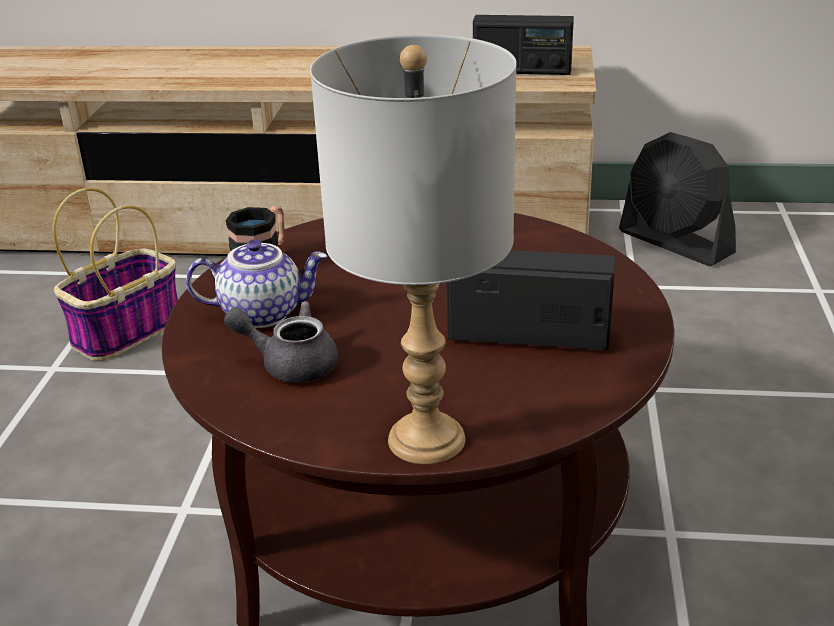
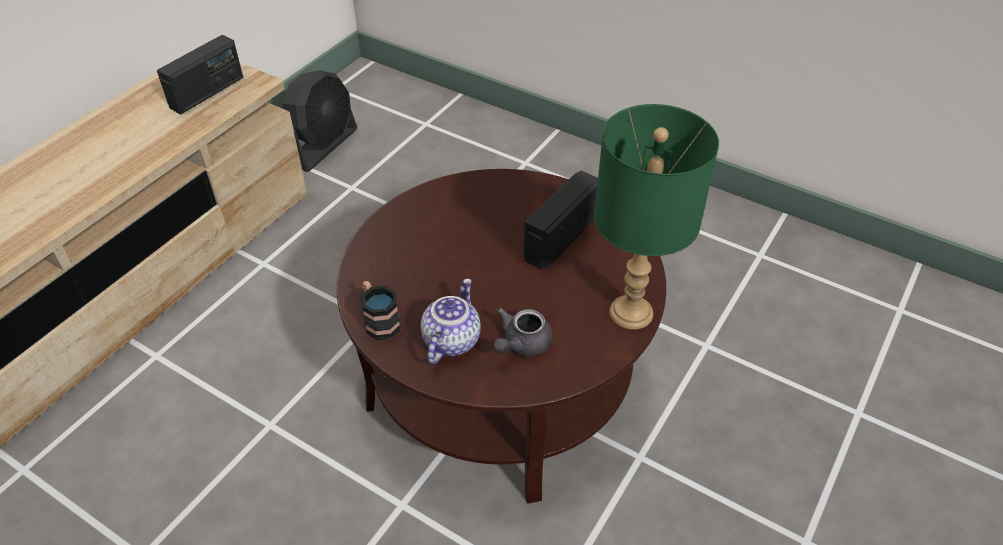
camera: 65 degrees left, 15 degrees up
(127, 330) = (132, 486): basket -> none
(428, 439) = (631, 312): grey table lamp -> green table lamp
(675, 243) = (322, 146): black fan -> black fan turned 45 degrees counterclockwise

